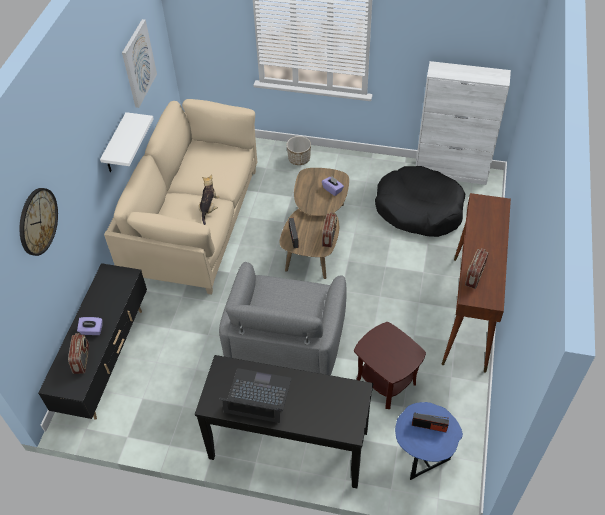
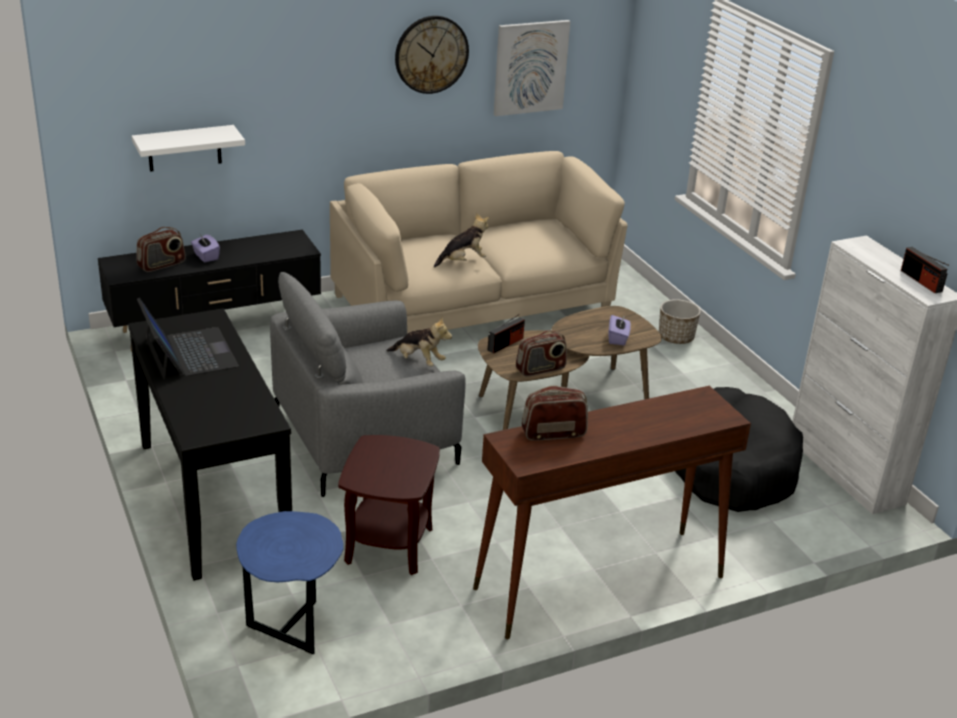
camera: 50 degrees right, 20 degrees down
(37, 221) = (221, 76): wall clock -> wall clock (431, 54)
(116, 145) = (423, 124): white shelf -> white shelf (184, 148)
(292, 285) = (418, 361): none -> plush toy
(429, 426) = (298, 542): radio -> radio (921, 281)

